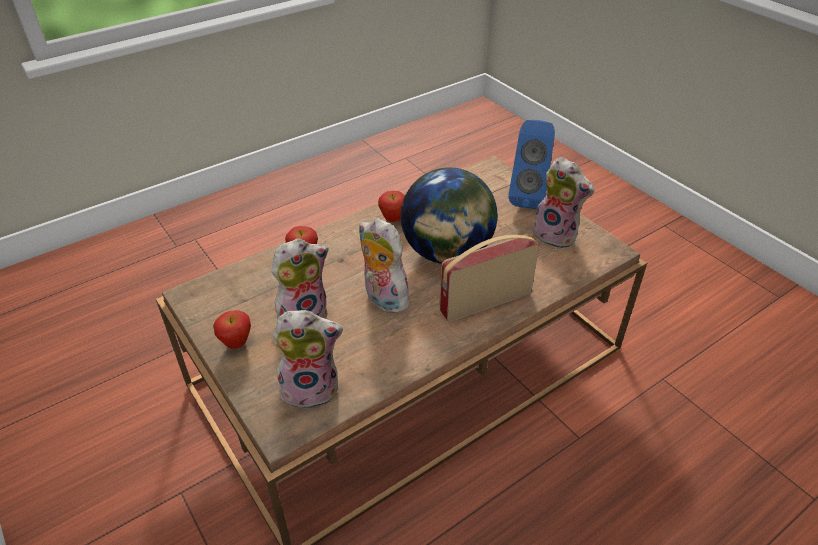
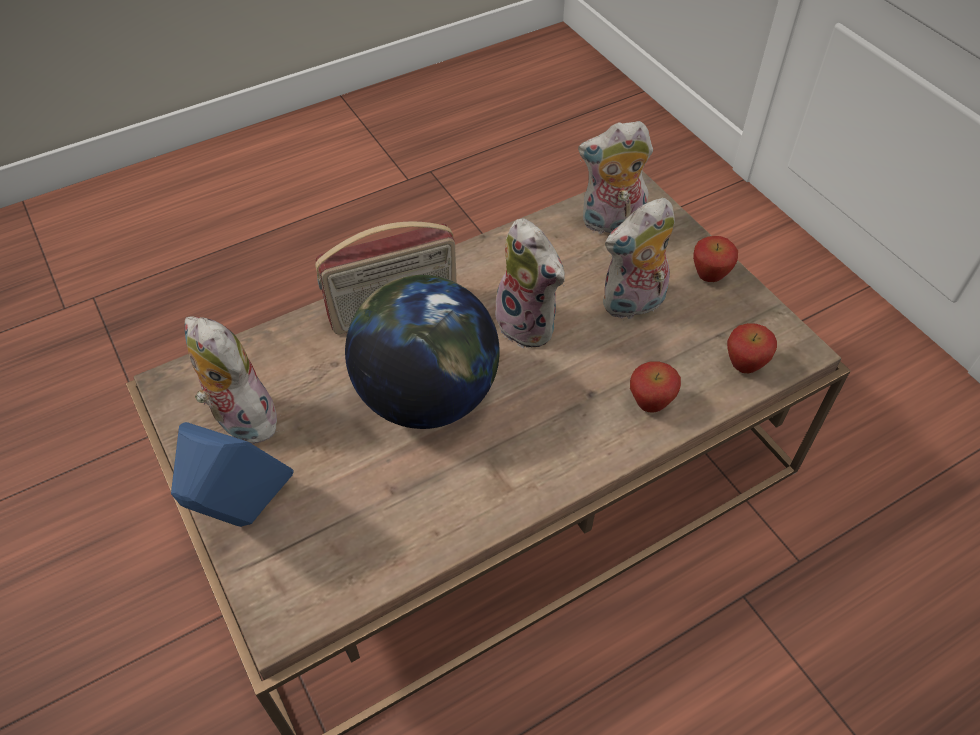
camera: 175 degrees left, 10 degrees up
(393, 219) = (505, 475): apple -> apple (744, 366)

